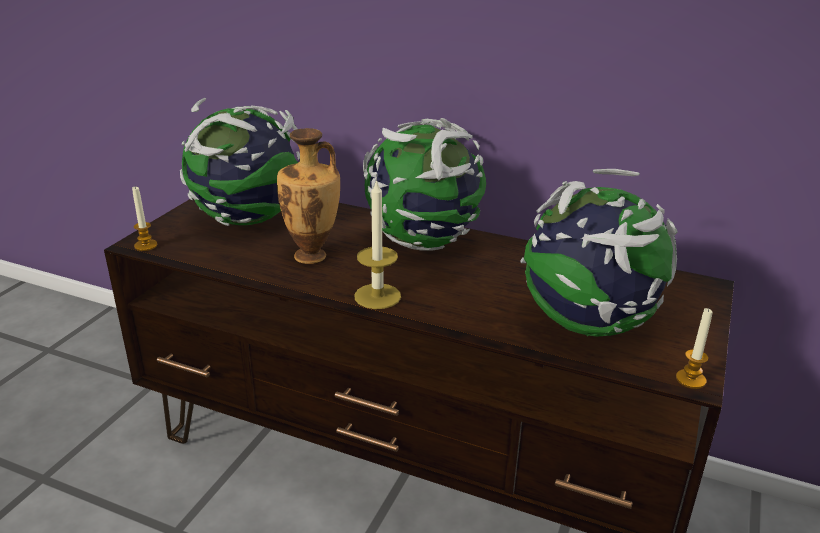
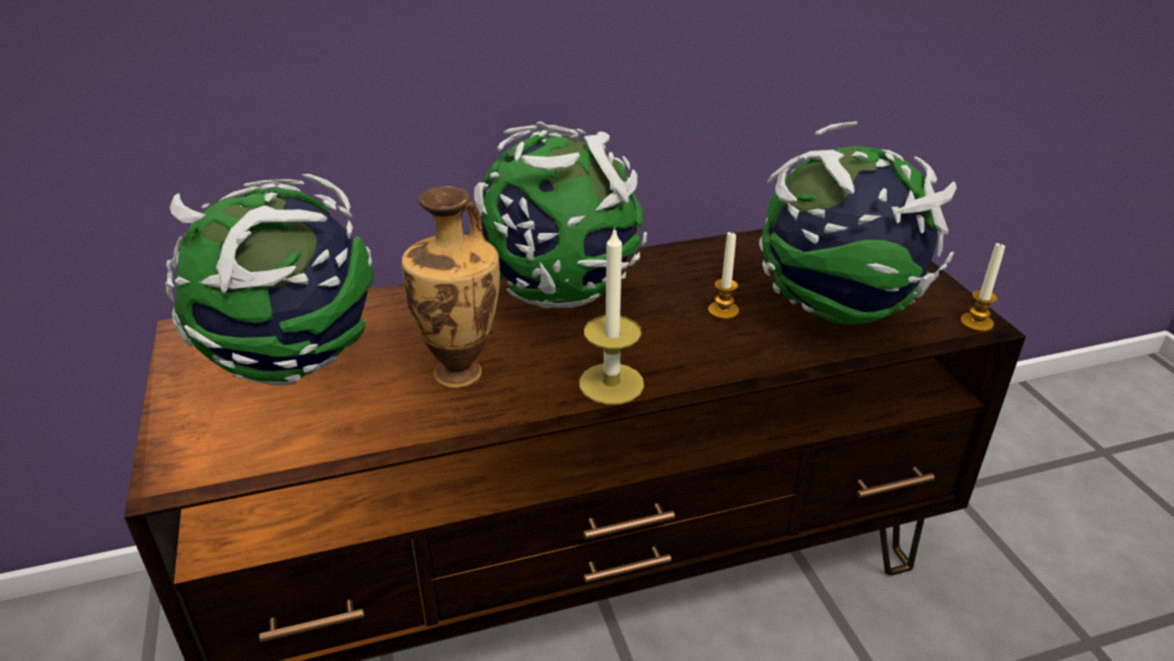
camera: 40 degrees left, 5 degrees up
(146, 246) = (192, 475): candle -> candle (723, 311)

